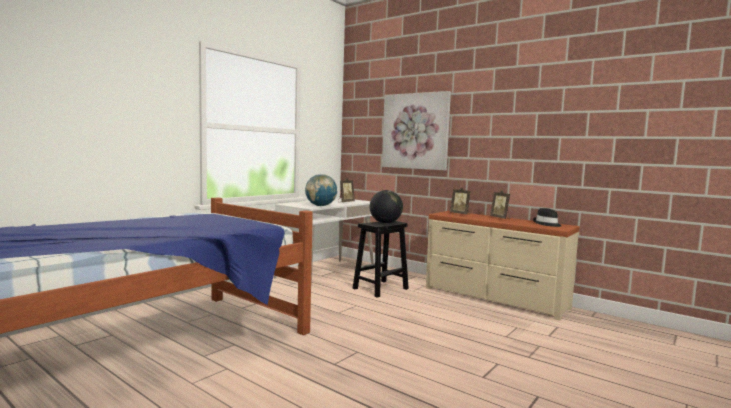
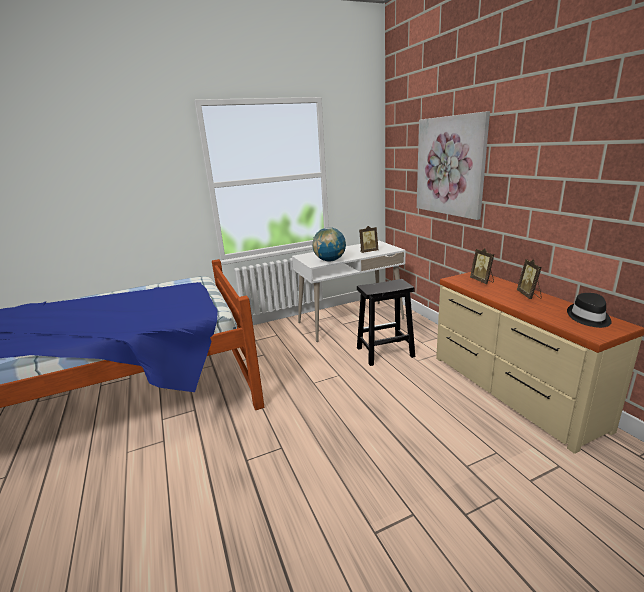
camera: 30 degrees right, 15 degrees up
(385, 223) = (387, 286): globe -> none

